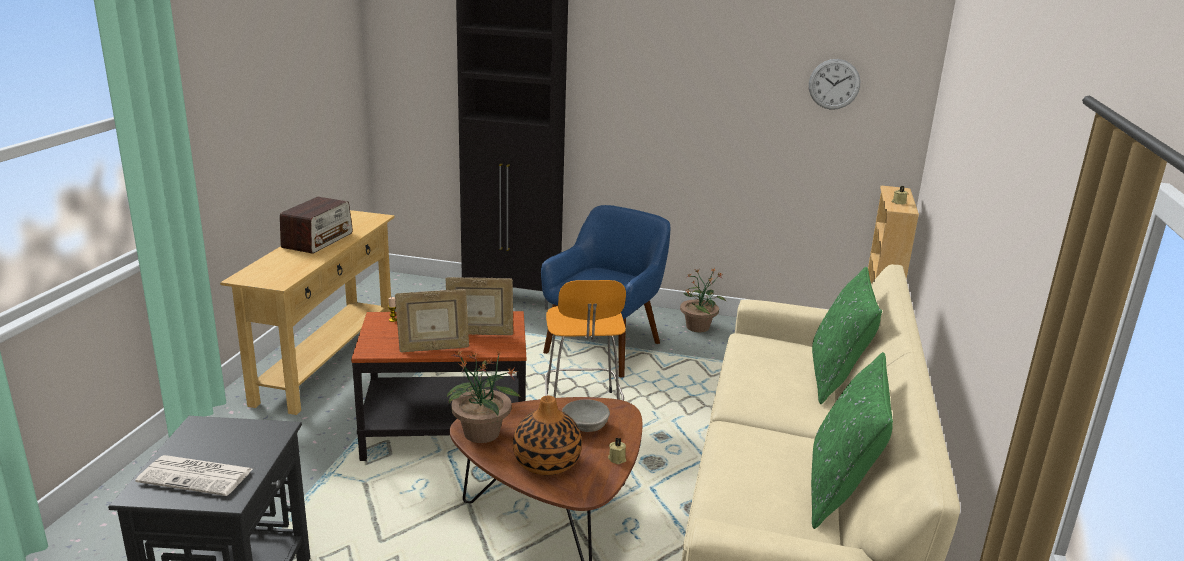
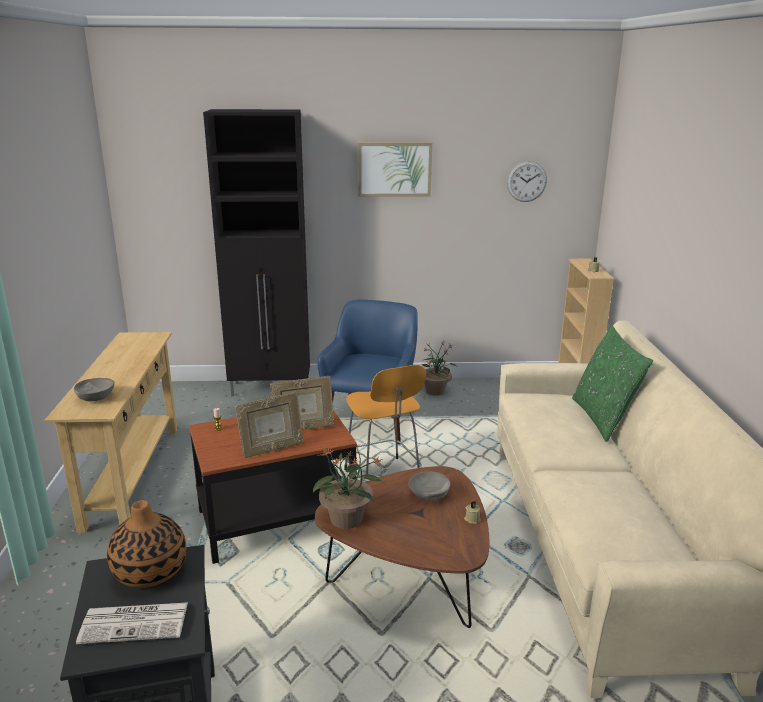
camera: 15 degrees left, 0 degrees up
(279, 269) = (95, 398): none -> grey bowl
(318, 240) = (115, 365): radio -> none
(547, 463) = (418, 535): vase -> vase (150, 571)
(672, 57) = (394, 169): none -> picture
(840, 491) = (669, 512): green pillow -> none

